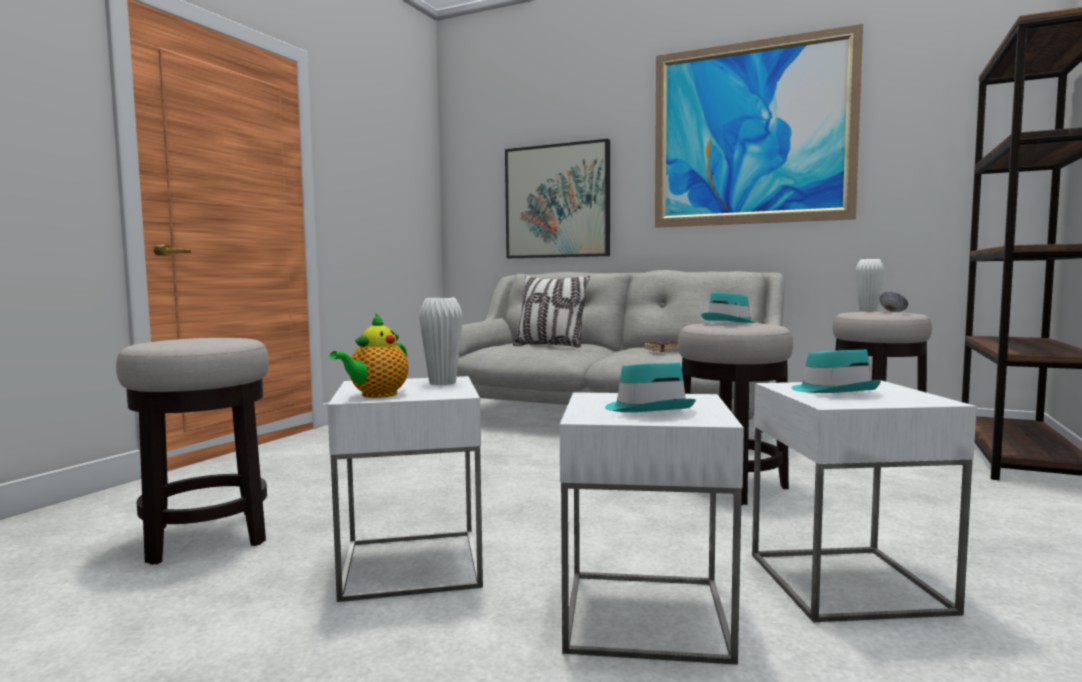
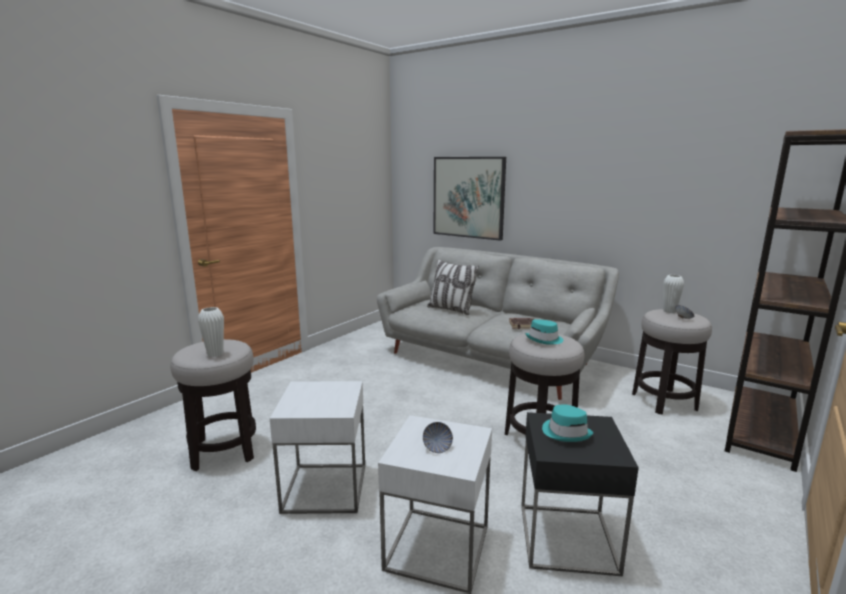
camera: 10 degrees right, 10 degrees up
(376, 395) = (299, 407): teapot -> none
(442, 383) = (342, 391): white vase -> white vase (215, 354)
(648, 409) = (437, 447): turquoise hat -> bowl
(751, 133) = (607, 162): picture -> none
(847, 582) = (567, 538): white side table -> black side table

